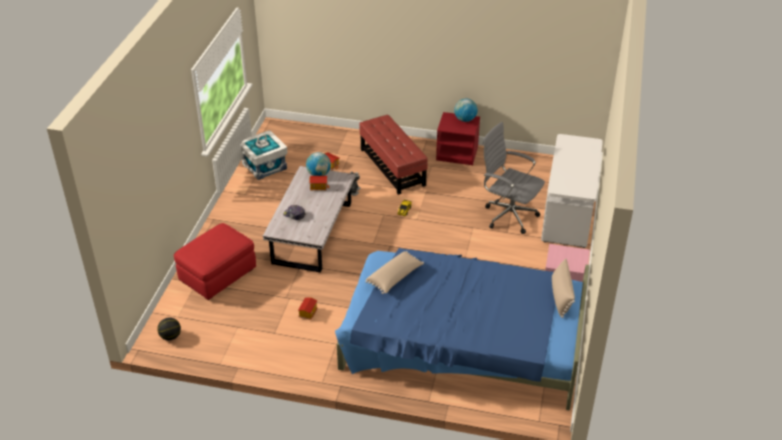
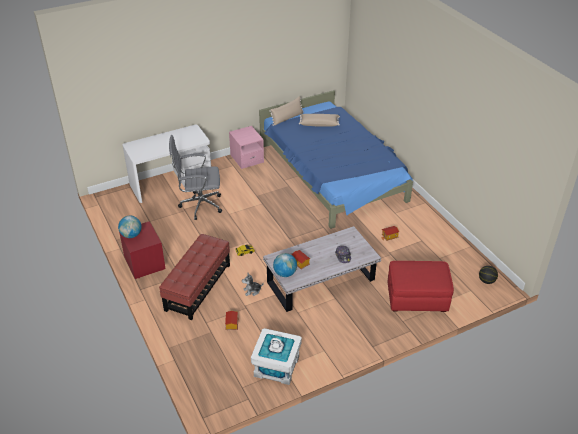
camera: 130 degrees left, 0 degrees up
(395, 278) = (349, 171): beige pillow -> beige pillow (319, 124)
(508, 215) = (199, 205): grey office chair -> grey office chair turned 90 degrees clockwise

